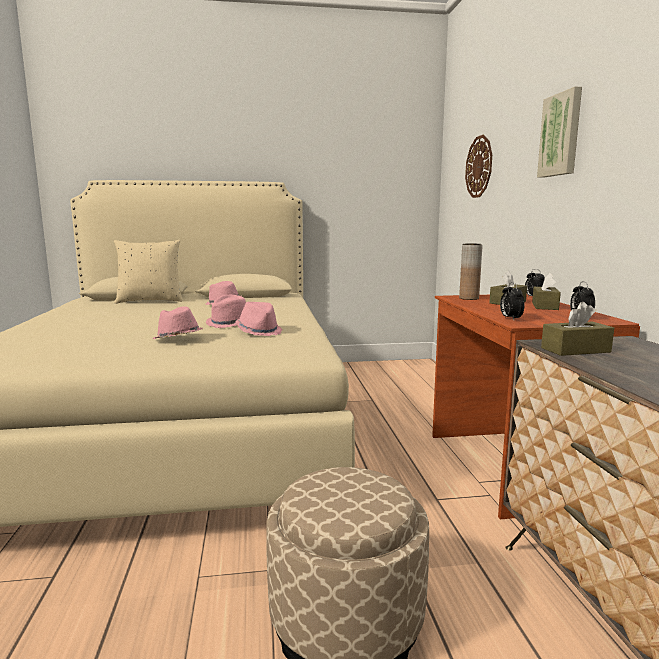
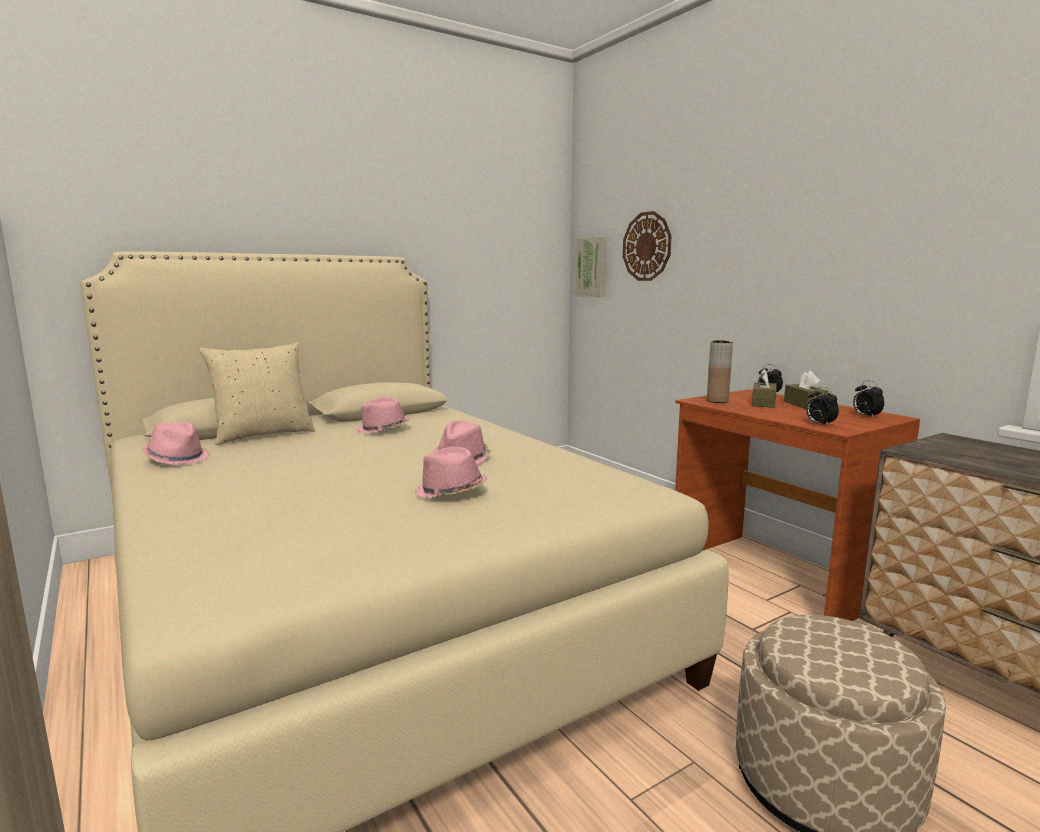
camera: 25 degrees left, 0 degrees up
(259, 331) = (524, 467): pink hat -> pink hat (177, 459)
(561, 135) = (787, 225): picture -> picture (592, 267)
(575, 350) = (950, 455): brown tissue box -> none

